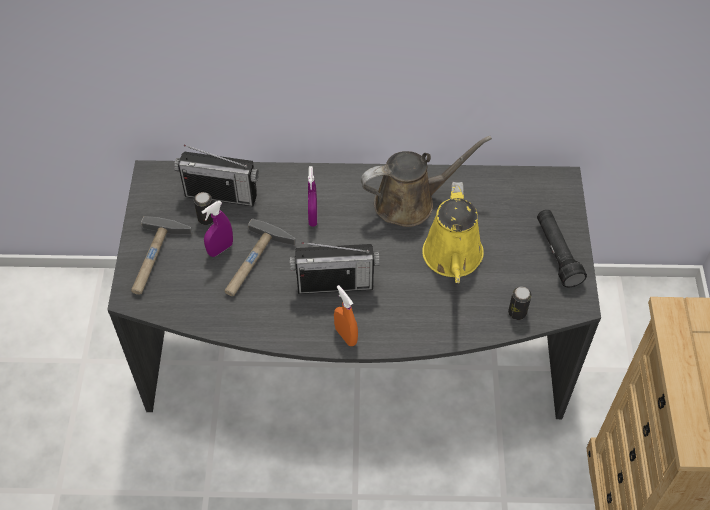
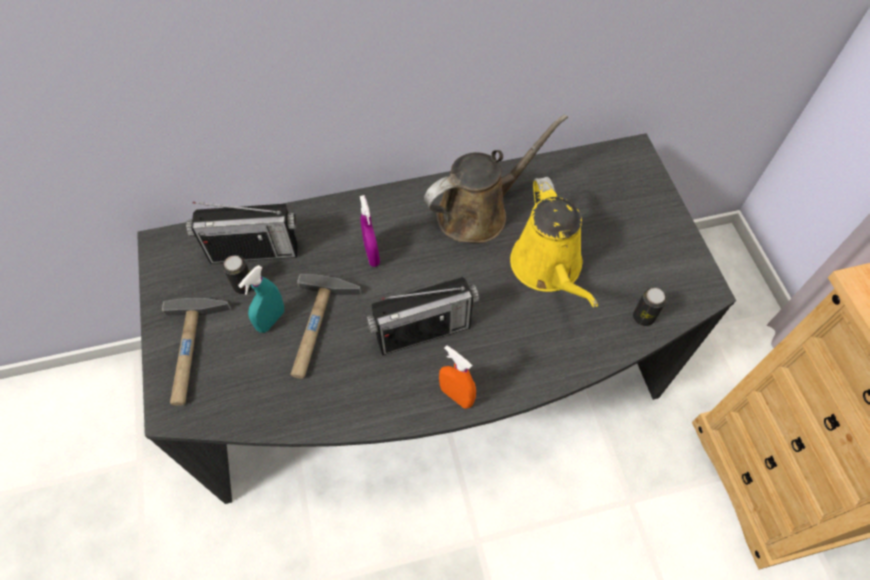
camera: 15 degrees left, 5 degrees up
(220, 249) = (271, 320): purple spray bottle -> turquoise spray bottle
(557, 253) = (660, 236): black flashlight -> none

